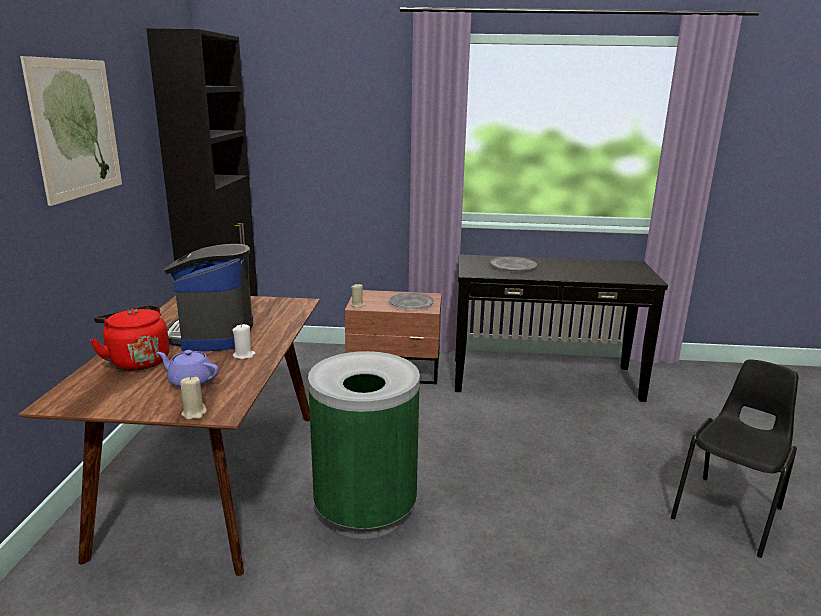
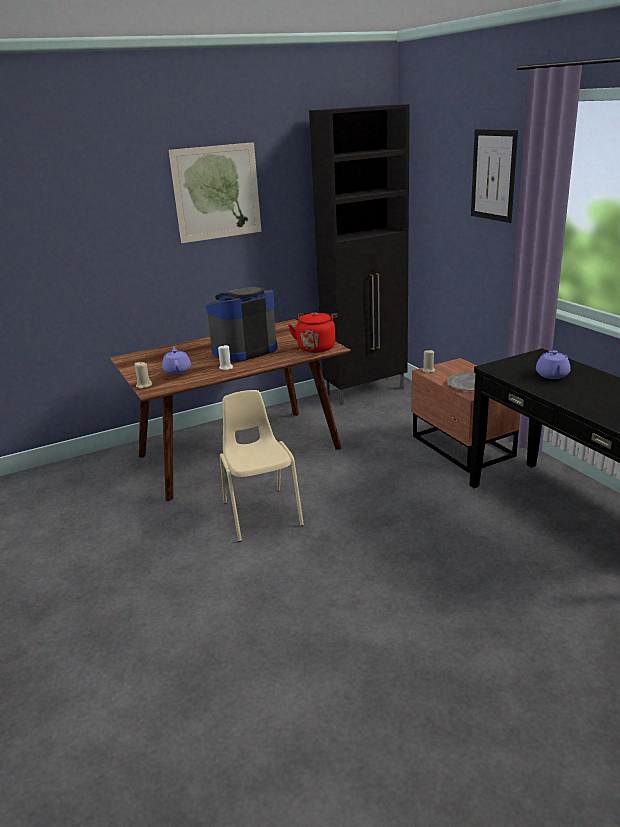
camera: 60 degrees right, 5 degrees up
(137, 361) = (187, 351): red kettle -> red kettle (316, 347)
(359, 110) = (493, 175): none -> picture
(365, 510) = (261, 513): green trash can -> beige chair
(513, 267) = (552, 375): grey plate -> purple teapot
(729, 513) = (469, 709): black chair -> none

